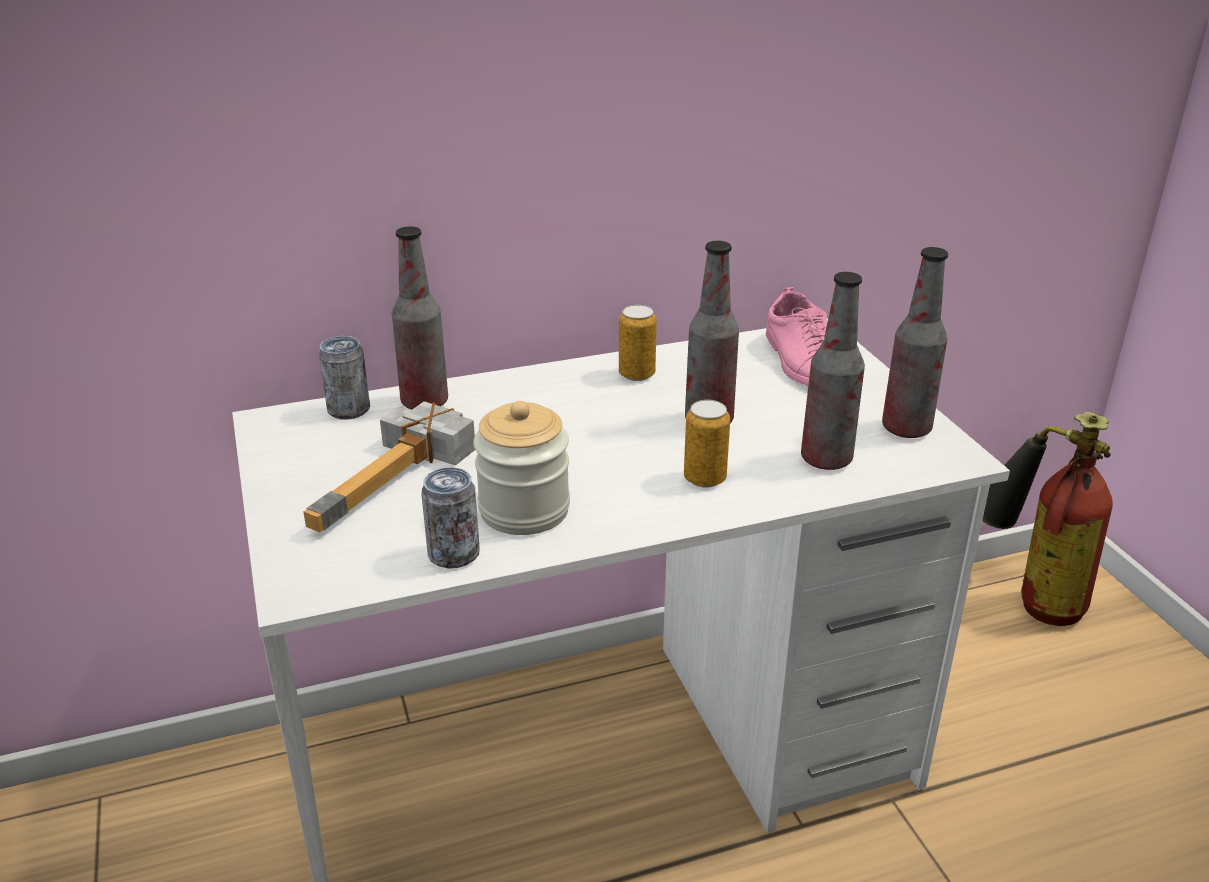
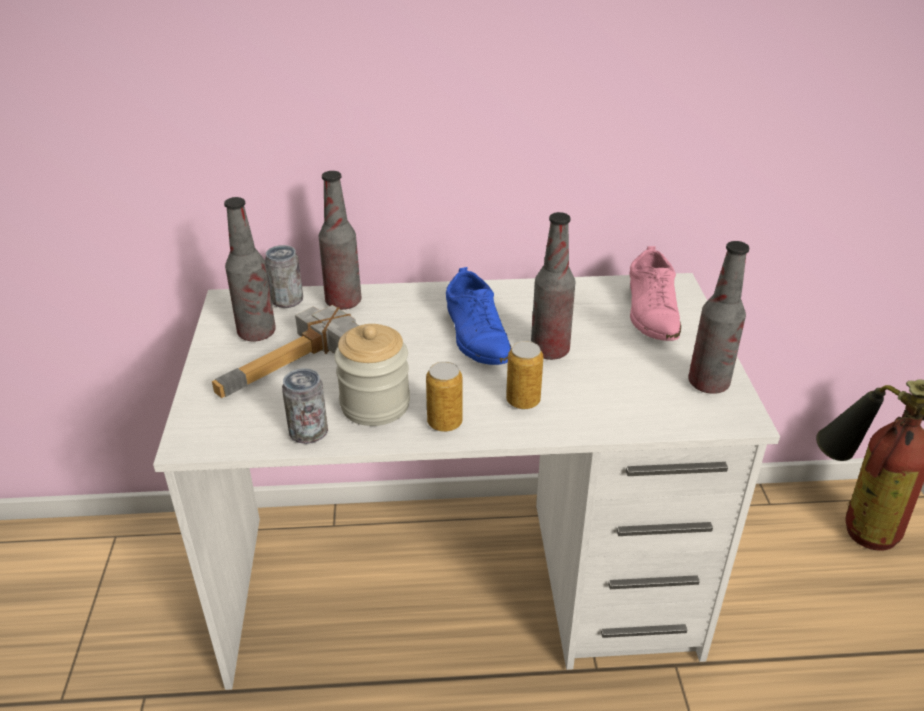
camera: 15 degrees right, 5 degrees up
(612, 415) = (477, 334): none -> blue shoe
(636, 374) = (512, 301): can -> can (444, 423)
(826, 459) = (628, 400): bottle -> bottle (257, 333)

